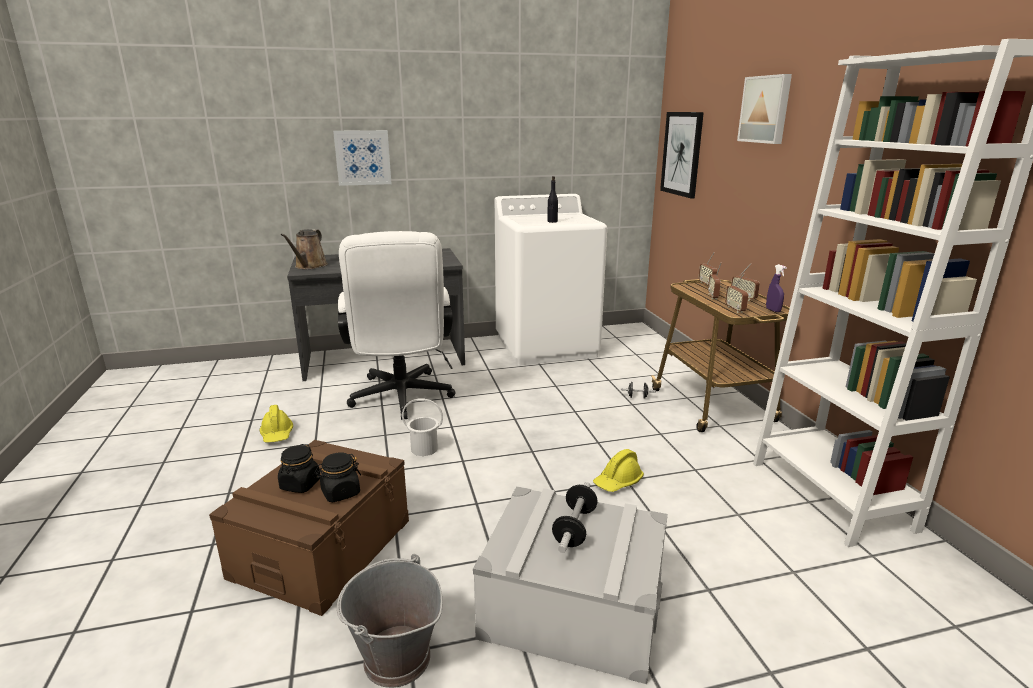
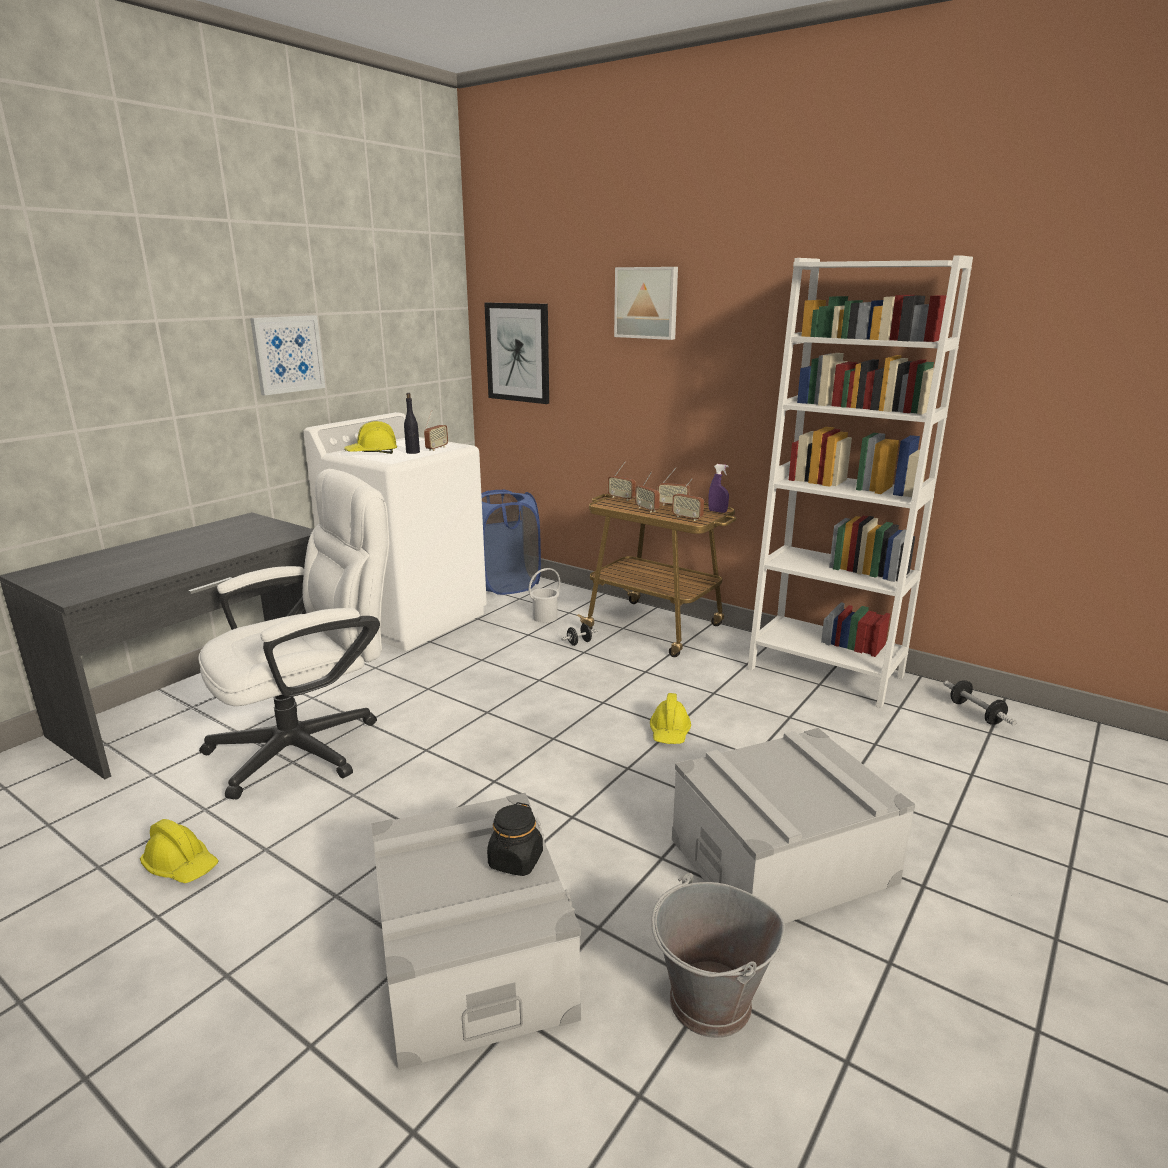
camera: 40 degrees left, 0 degrees up
(300, 484) = (450, 879): black jar -> none
(309, 266) = (71, 584): brown watering can -> none
(322, 548) = (472, 957): brown storage box -> grey storage box
(363, 157) = (100, 389): picture -> picture (287, 354)
(401, 399) = (311, 744): white office chair -> white office chair turned 75 degrees counterclockwise
(424, 448) = (429, 788): white bucket -> white bucket (544, 617)
(527, 218) = (372, 453): none -> yellow hard hat
(573, 221) = (436, 448): none -> radio
(574, 528) = (776, 774): dumbbell -> dumbbell (976, 713)
(638, 342) = (505, 584): none -> blue laundry basket

